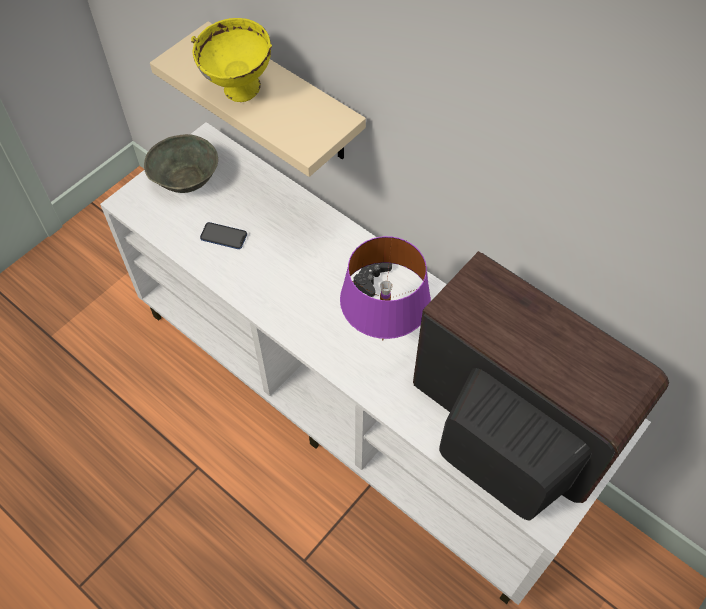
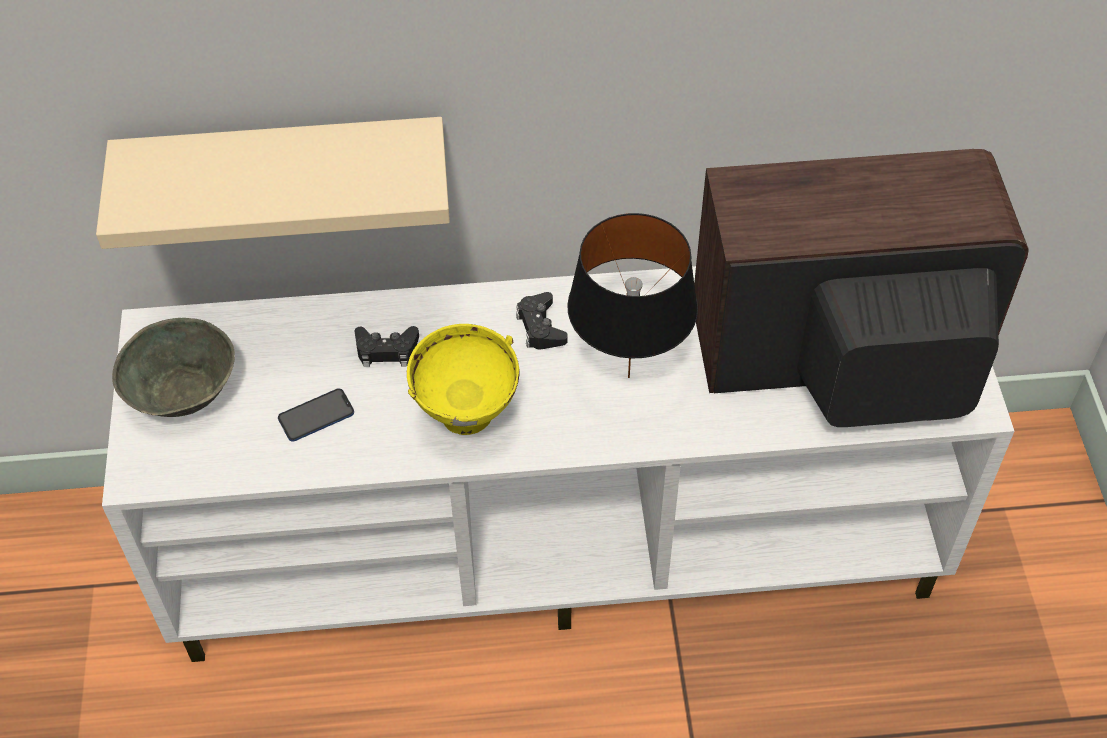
camera: 45 degrees left, 5 degrees down
(240, 93) = (262, 189): yellow bowl -> yellow bowl (469, 419)
(289, 231) = (386, 350): none -> black game controller
(381, 339) = (627, 377): purple table lamp -> black table lamp

